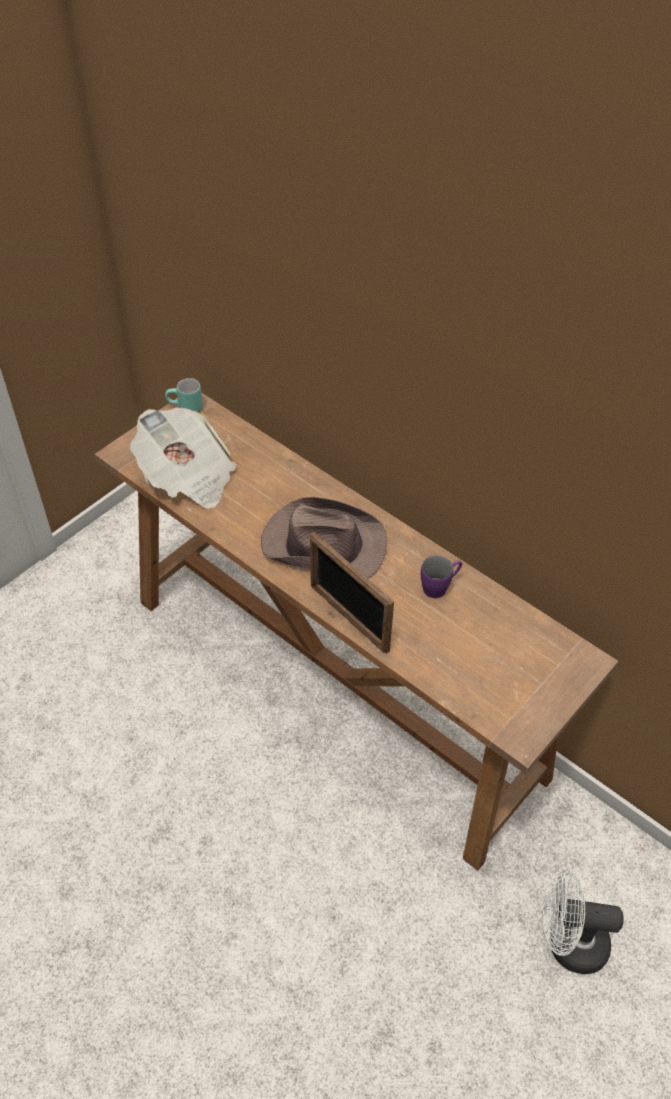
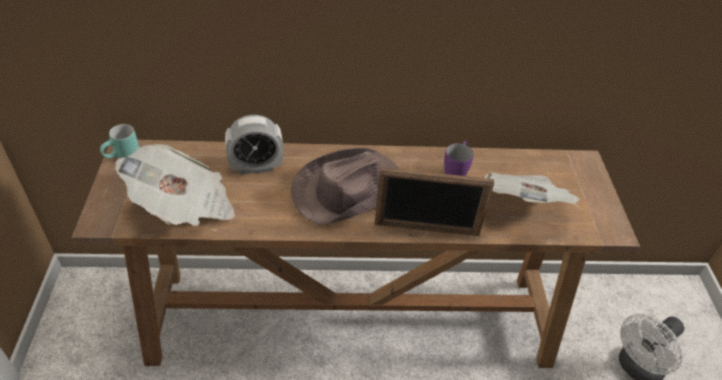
camera: 45 degrees left, 5 degrees down
(273, 476) = (256, 167): none -> alarm clock
(463, 657) = (523, 205): none -> newspaper

